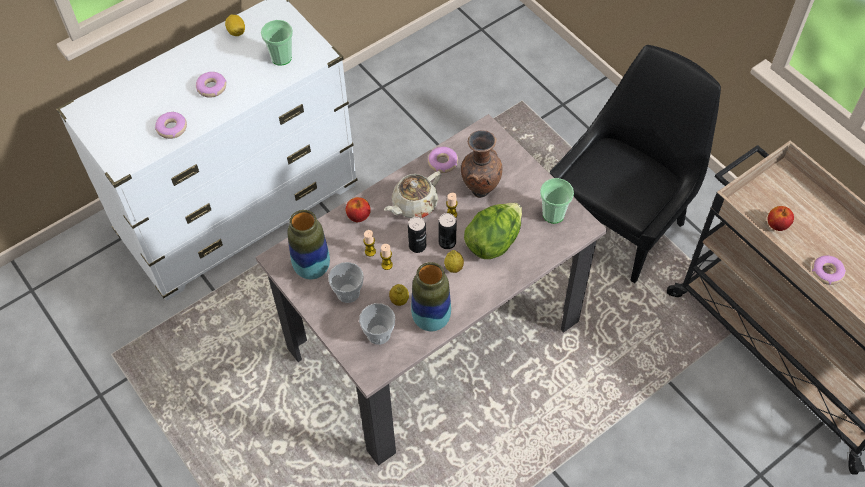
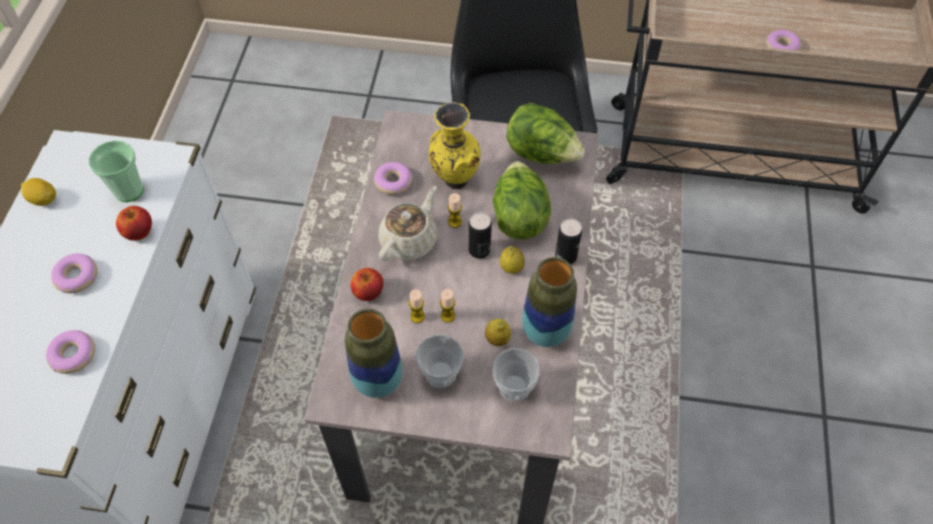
camera: 45 degrees left, 0 degrees up
(414, 205) = (409, 240): beige teapot -> beige teapot turned 150 degrees counterclockwise
(417, 246) = (456, 275): can -> can (566, 256)
(479, 189) = (454, 180): brown vase -> yellow vase
(553, 214) = (541, 154): cup -> lettuce
(777, 225) = (708, 37): apple -> apple (139, 232)

